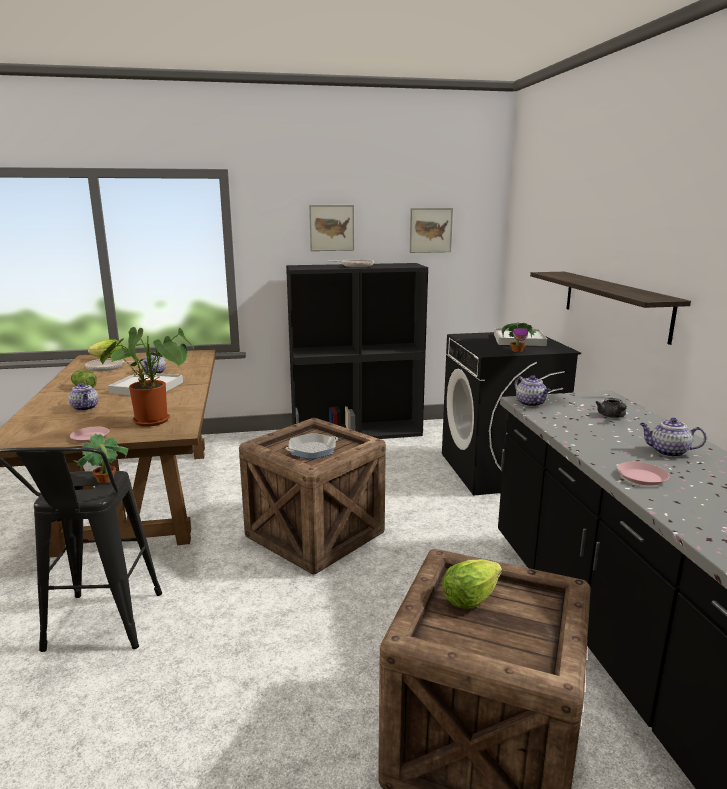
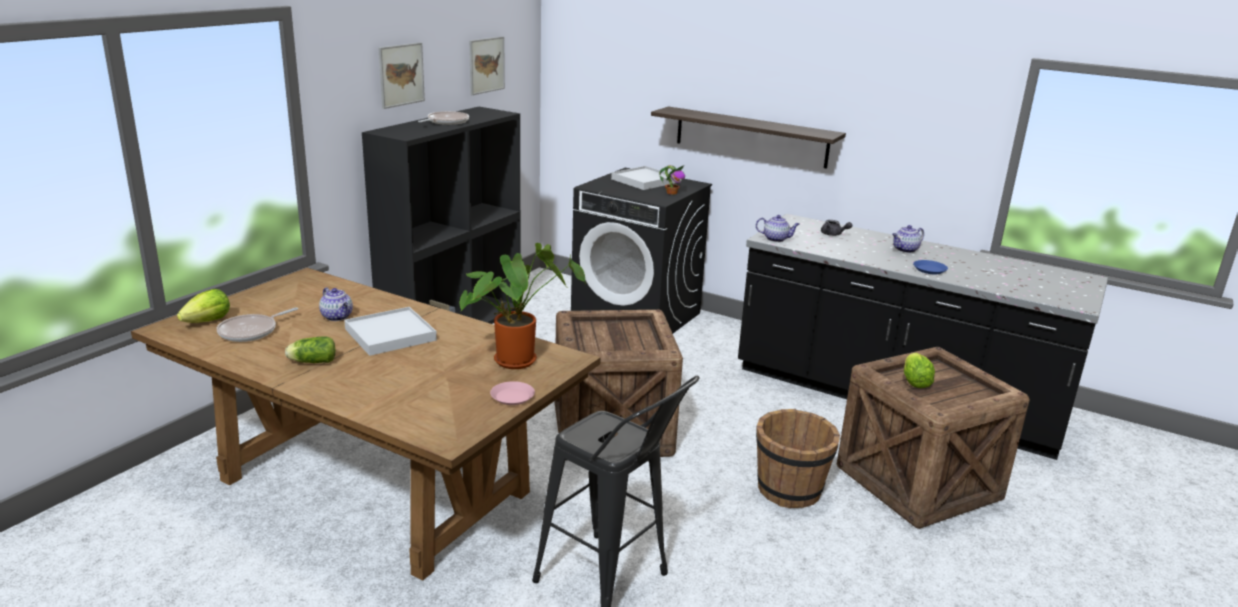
camera: 50 degrees left, 5 degrees up
(85, 408) = (402, 378): teapot -> none
(105, 480) = (609, 423): potted plant -> none
(312, 450) = (624, 339): frying pan -> none
(342, 659) = (789, 491): none -> brown bucket
(641, 477) = (929, 270): pink plate -> blue plate

